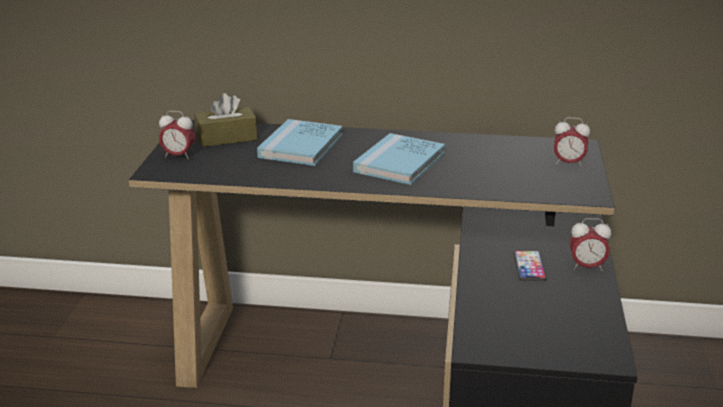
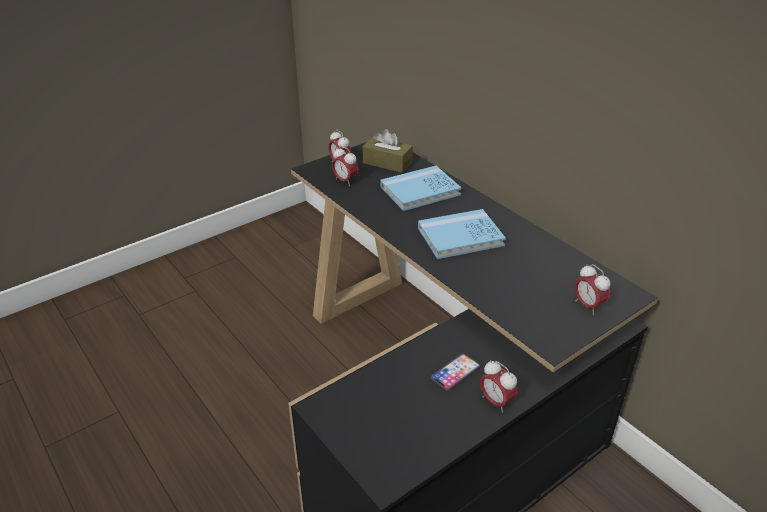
camera: 45 degrees right, 10 degrees up
(212, 166) = (345, 181): none -> alarm clock

